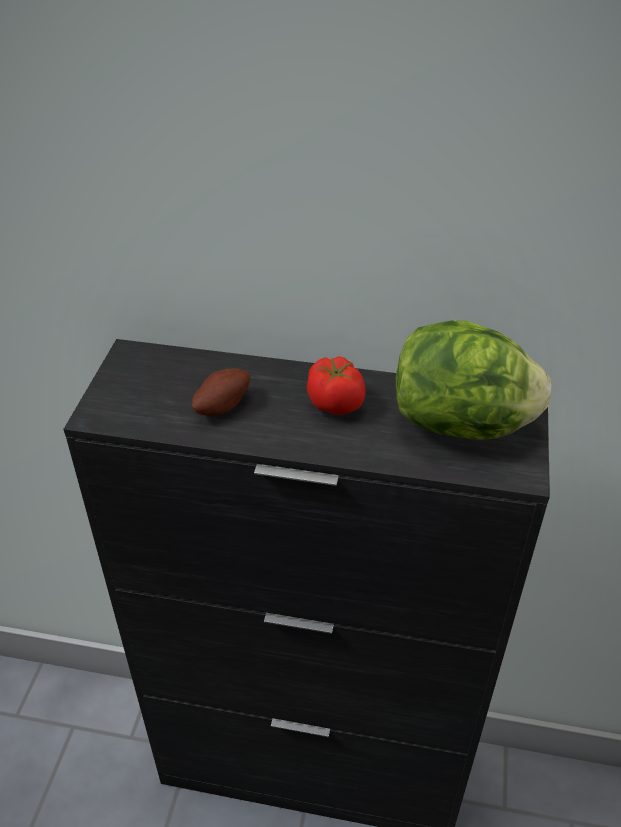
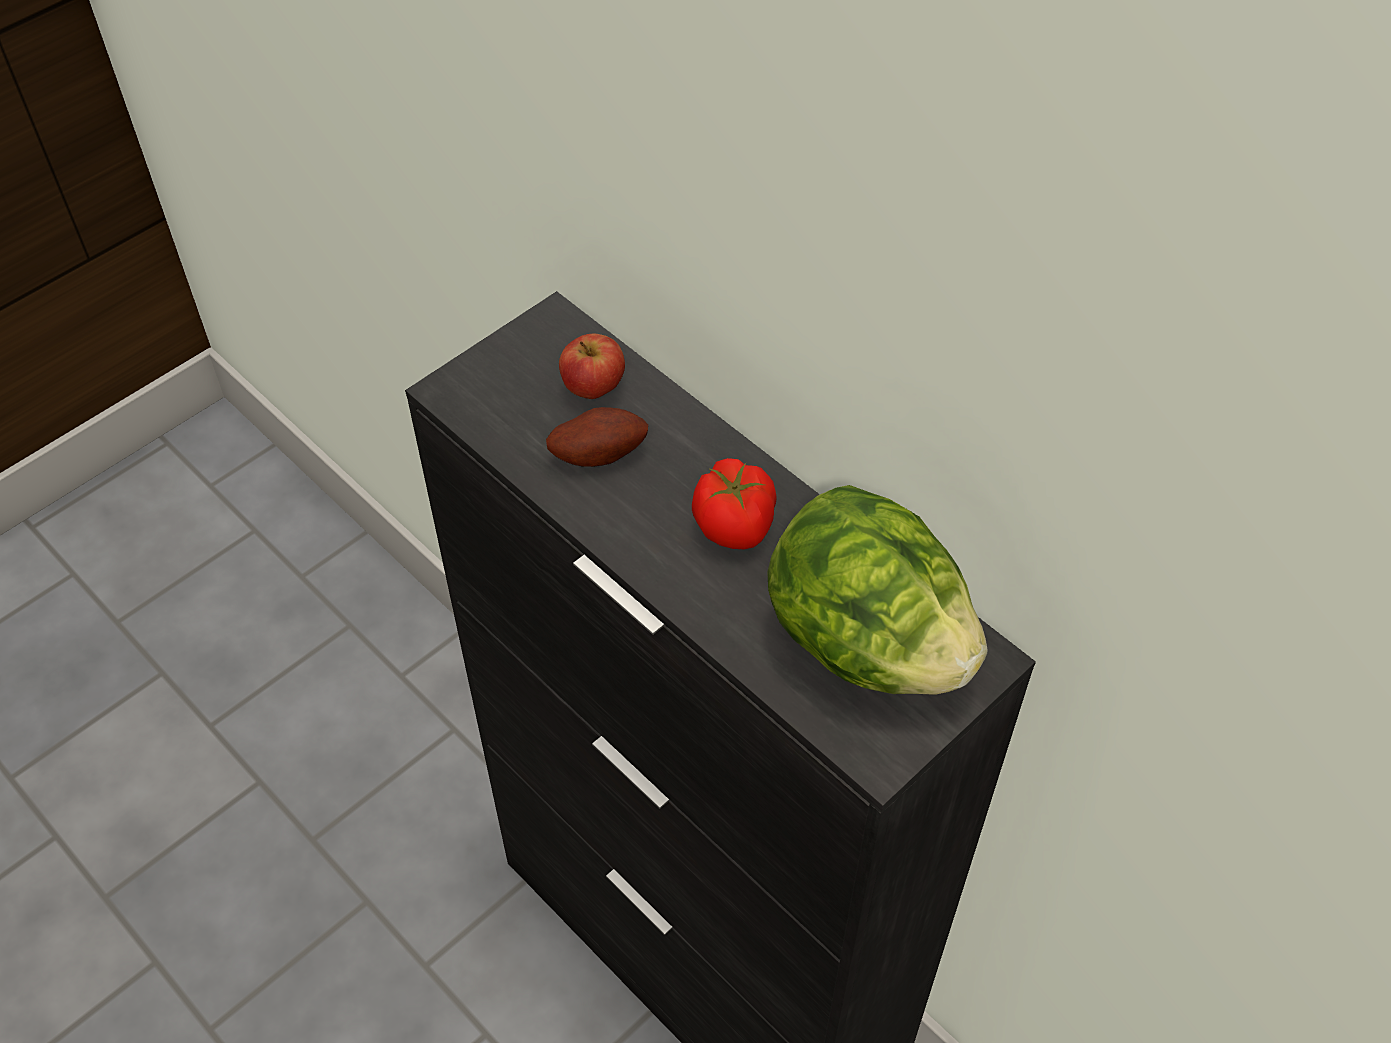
camera: 35 degrees right, 10 degrees up
(186, 375) = (594, 388): none -> apple

